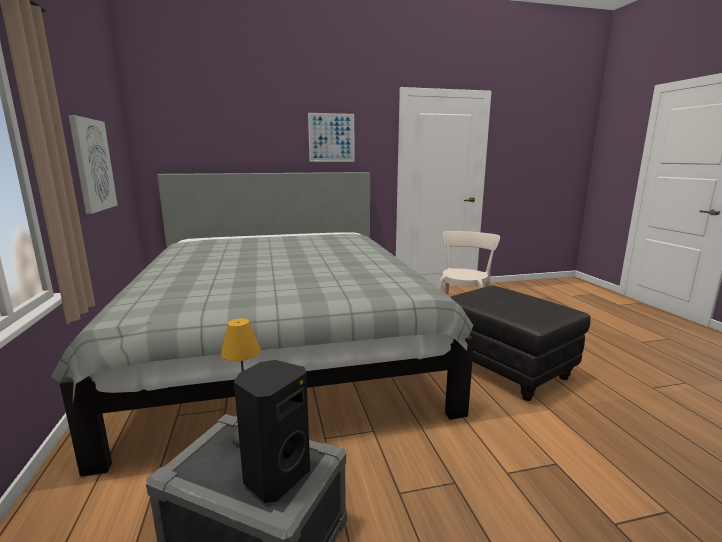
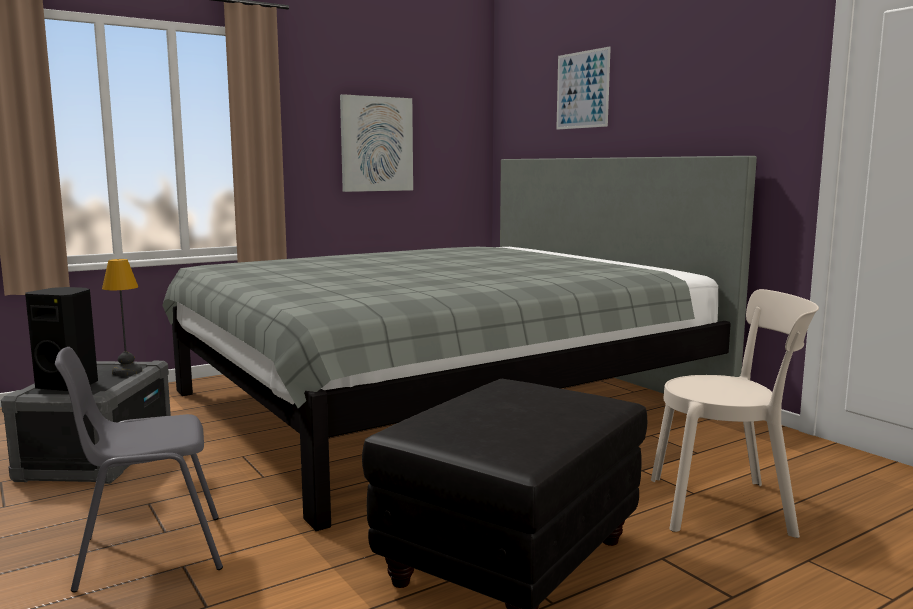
camera: 70 degrees right, 5 degrees down
(331, 137) = (700, 91): picture -> picture (582, 90)
(487, 490) = (149, 552): none -> grey chair

